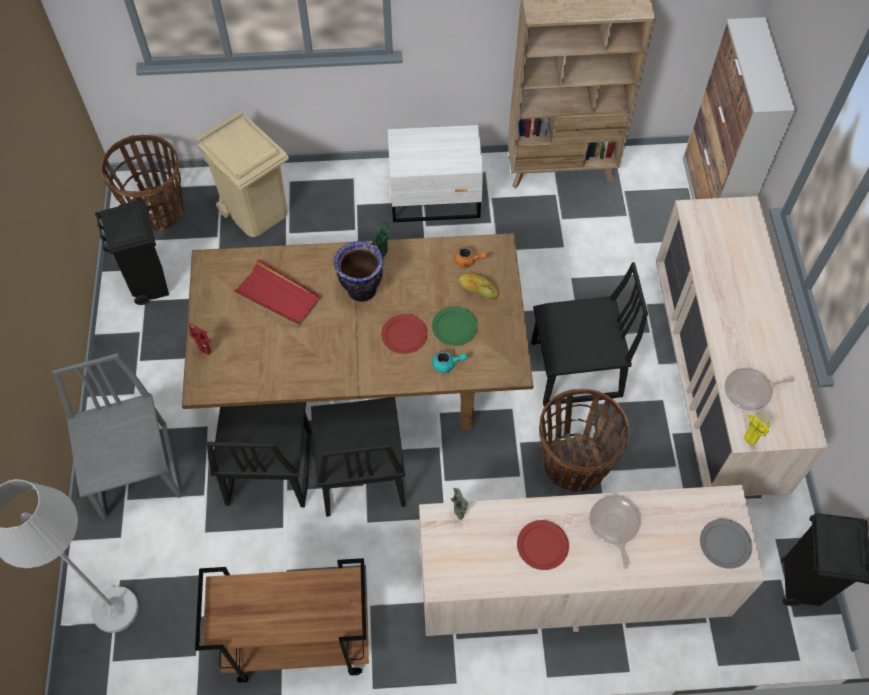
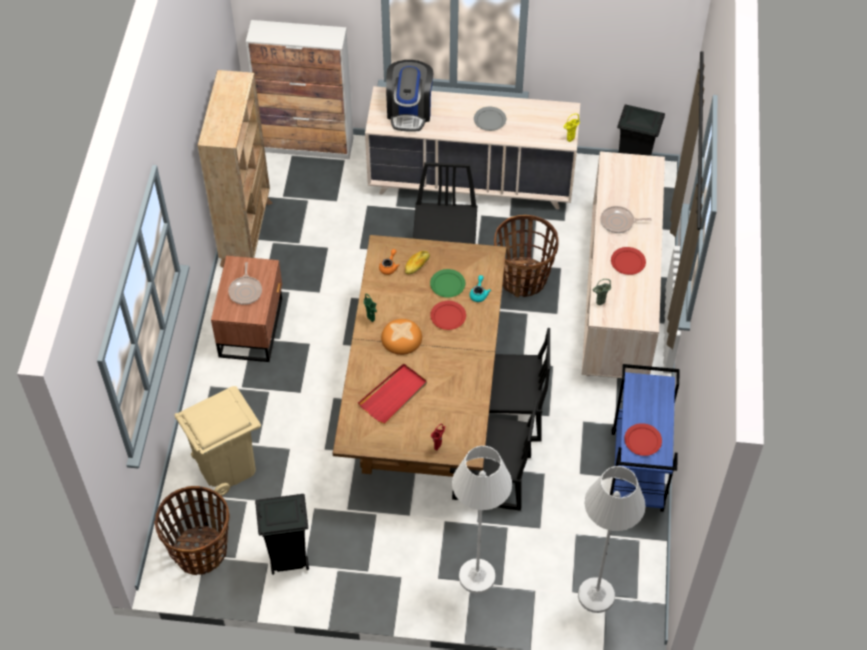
camera: 80 degrees left, 5 degrees down
(137, 471) = (477, 576): grey chair -> white floor lamp
(249, 603) = (643, 440): none -> red plate
(298, 643) = (637, 471): brown cart -> blue cart
(361, 290) = (401, 339): vase -> bread
(436, 199) = (253, 327): white nightstand -> brown nightstand
(724, 544) = (639, 169): grey plate -> grey plate (489, 120)
(729, 241) = (409, 111): none -> coffee machine
(749, 391) = (533, 130): frying pan -> frying pan (246, 291)

